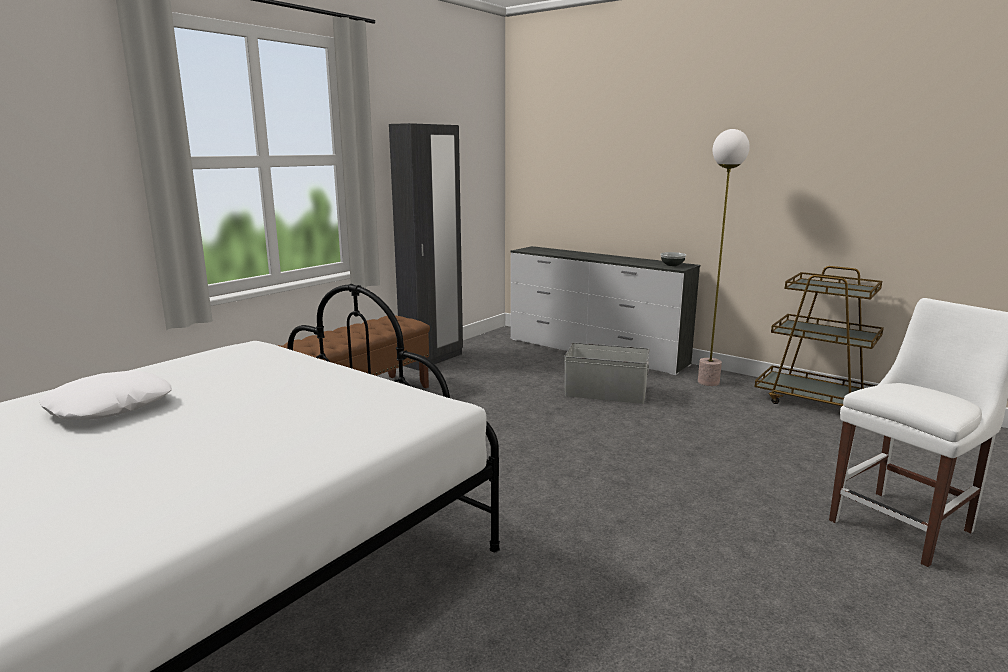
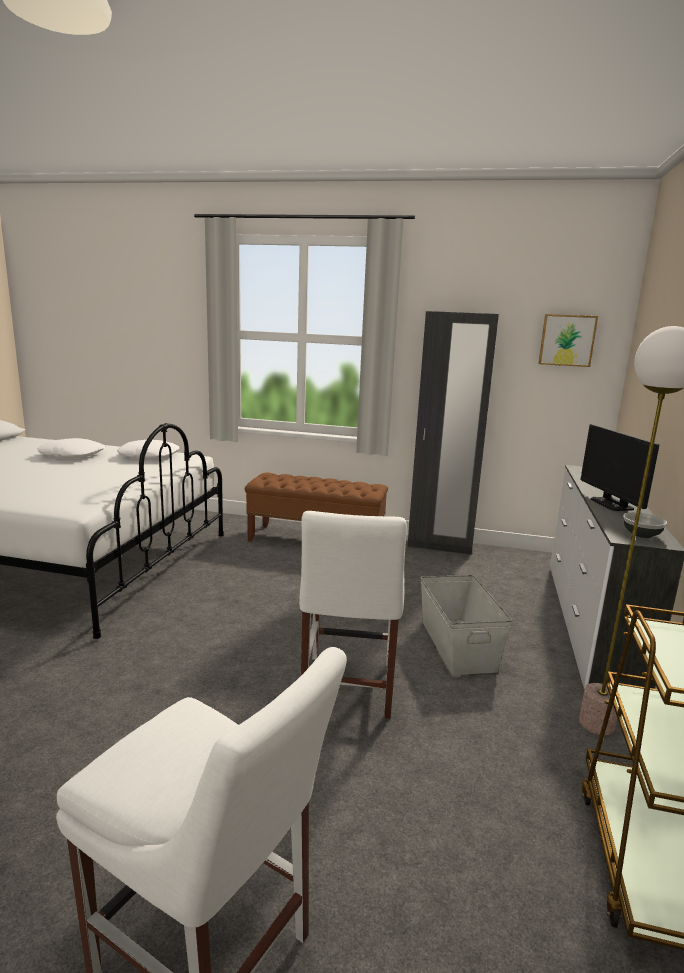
camera: 65 degrees right, 0 degrees up
(209, 363) = (149, 456): none -> white pillow
(475, 147) = (567, 340): none -> picture
(612, 259) = (611, 504): none -> monitor
(648, 440) = (347, 689): none -> white chair

